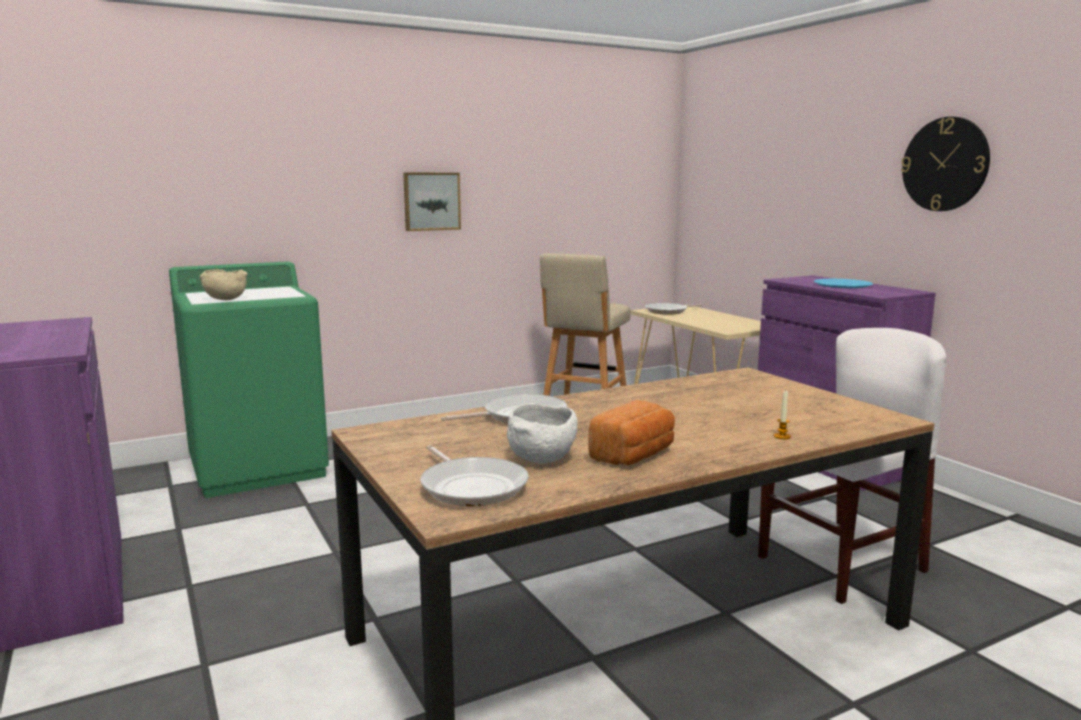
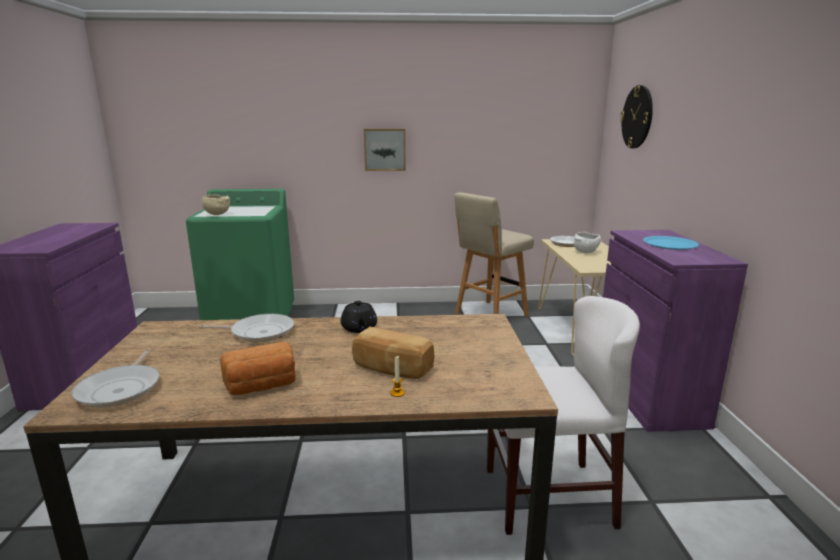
camera: 25 degrees right, 5 degrees up
(542, 459) = (202, 374): white bowl -> white bowl (586, 252)
(629, 397) = (359, 328): none -> black teapot
(736, 421) = (392, 369): none -> bread
(945, 164) = (772, 137): wall clock -> wall clock (637, 117)

